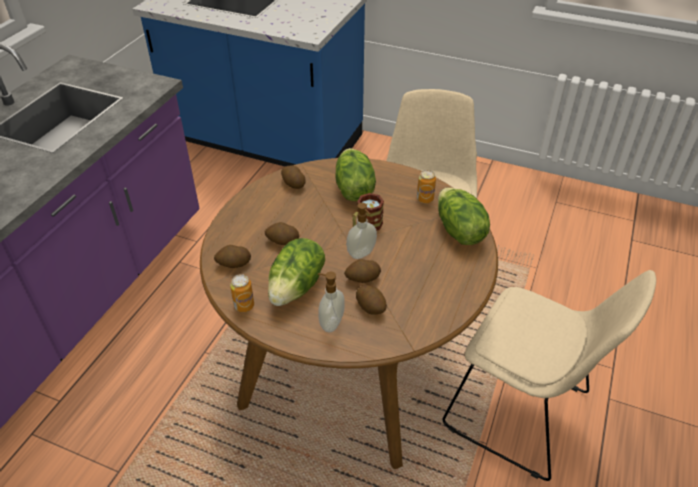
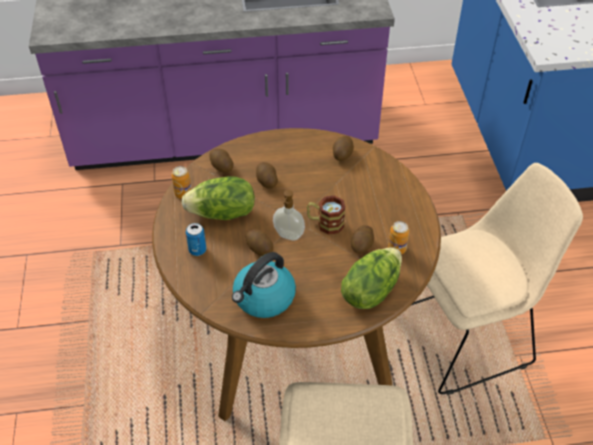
camera: 60 degrees right, 5 degrees up
(330, 323) = (197, 250): soap dispenser -> can
(353, 189) = (368, 194): lettuce -> none
(371, 307) = (231, 267): potato -> potato (362, 246)
(424, 298) = (263, 298): none -> kettle

